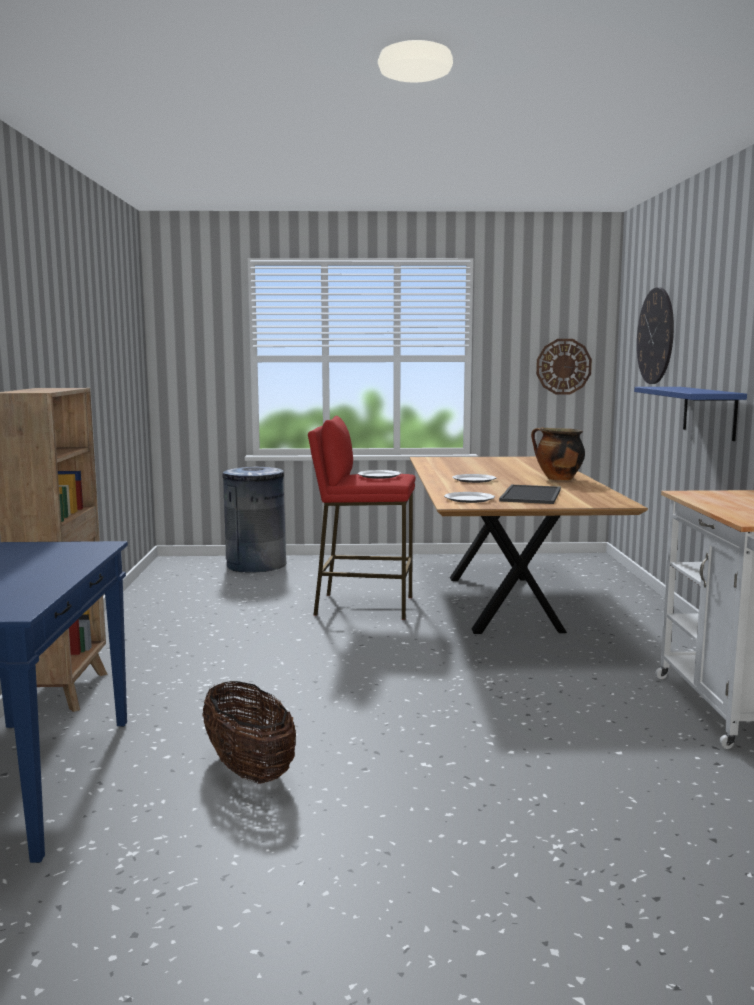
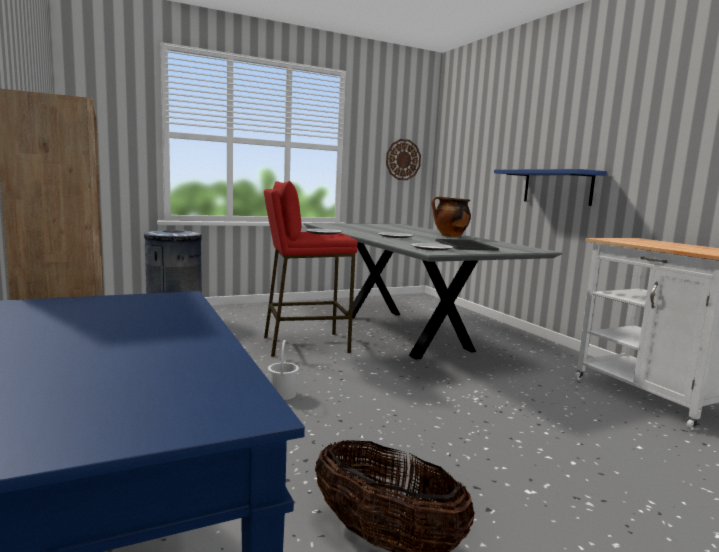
camera: 25 degrees left, 0 degrees up
(286, 652) = (283, 394): none -> white bucket
(501, 602) = (404, 332): brown dining table -> grey dining table
(655, 336) = (486, 137): wall clock -> none

